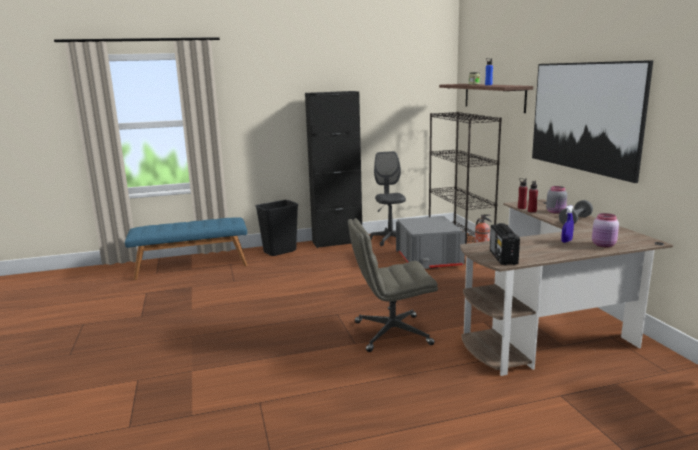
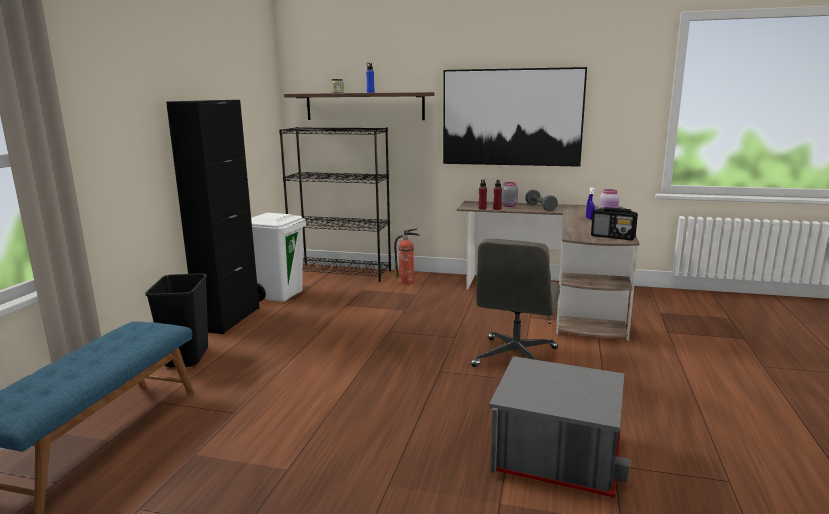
camera: 60 degrees left, 0 degrees up
(390, 240) = (279, 295): grey office chair -> white trash can
(429, 259) = (366, 296): grey storage box -> grey storage box (556, 454)

